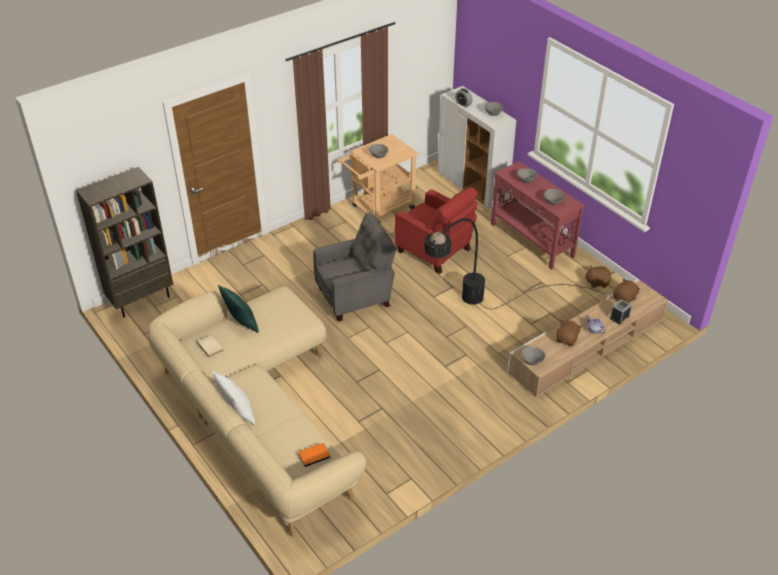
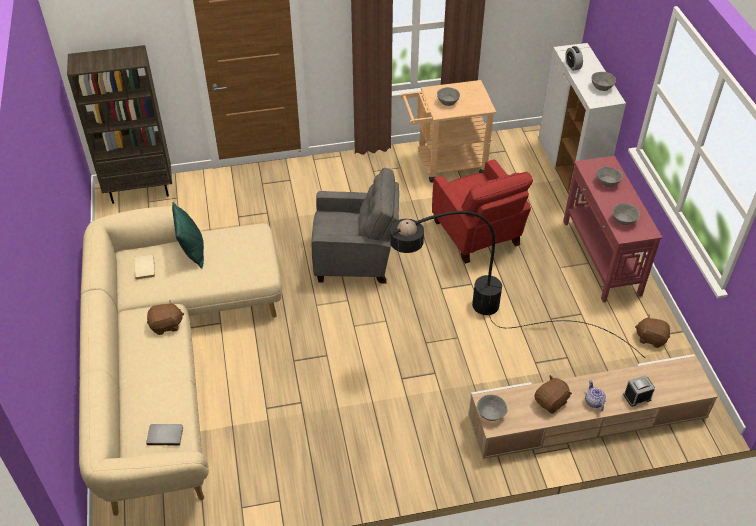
camera: 25 degrees right, 5 degrees up
(237, 411) = (124, 352): white pillow -> none
(314, 455) = (165, 434): orange book -> grey book
(625, 298) = (660, 374): brown plush toy -> brown plush toy (166, 325)

